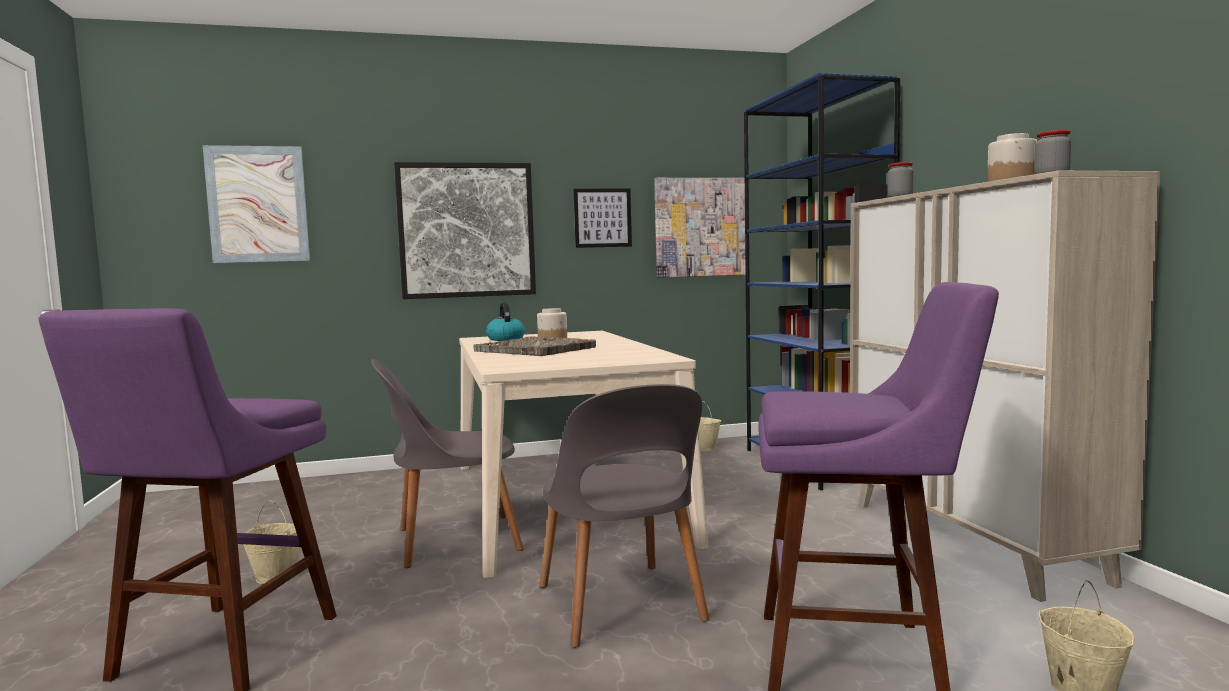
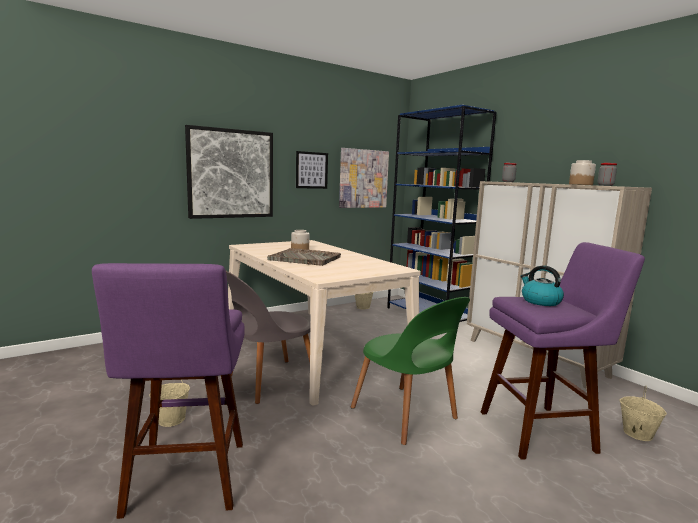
camera: 20 degrees left, 5 degrees up
(258, 204) = (84, 147): picture -> none
(505, 339) = (265, 247): kettle -> kettle (540, 301)
(621, 606) = (406, 415): grey chair -> green chair

